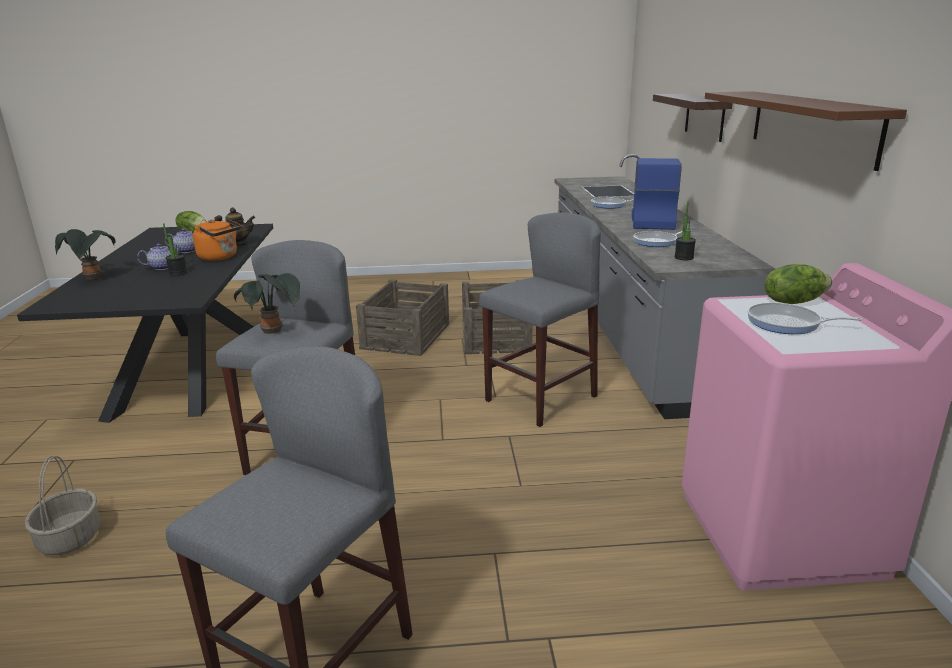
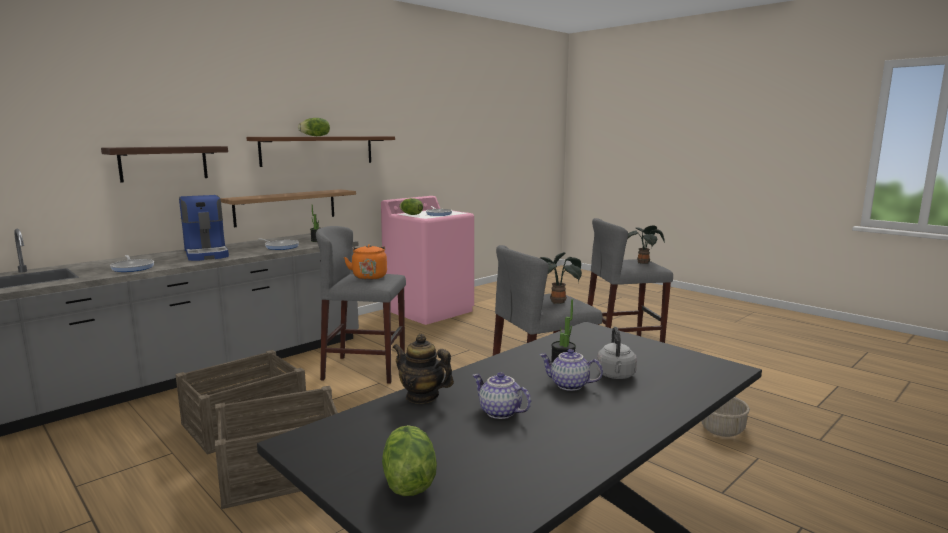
camera: 130 degrees left, 10 degrees down
(93, 278) = (668, 399): potted plant -> potted plant (643, 262)
(136, 279) = (616, 376): none -> grey kettle
(220, 257) = (485, 376): orange kettle -> orange kettle (369, 276)
(651, 221) = (207, 253): coffee machine -> coffee machine turned 90 degrees counterclockwise
(762, 210) = (286, 207): none -> shelf
(793, 97) = (315, 136): none -> lettuce

